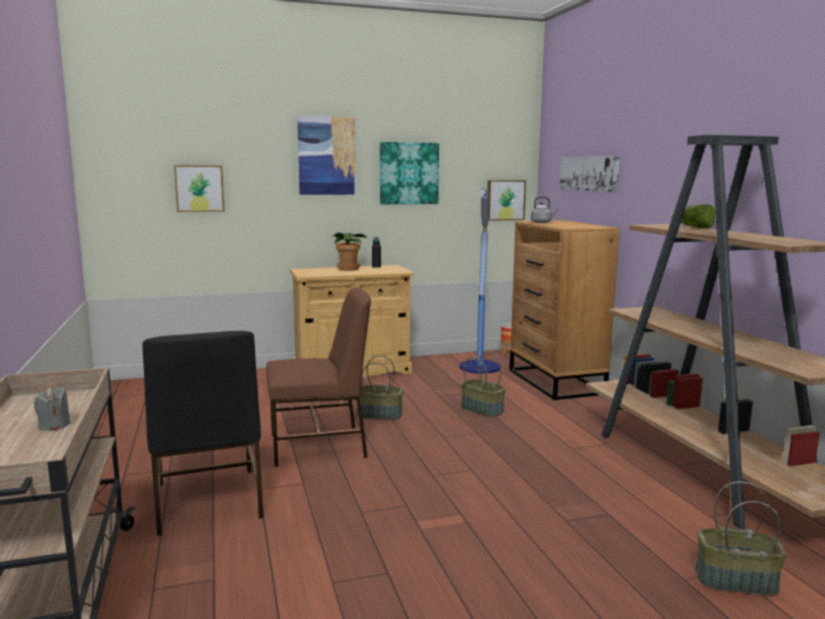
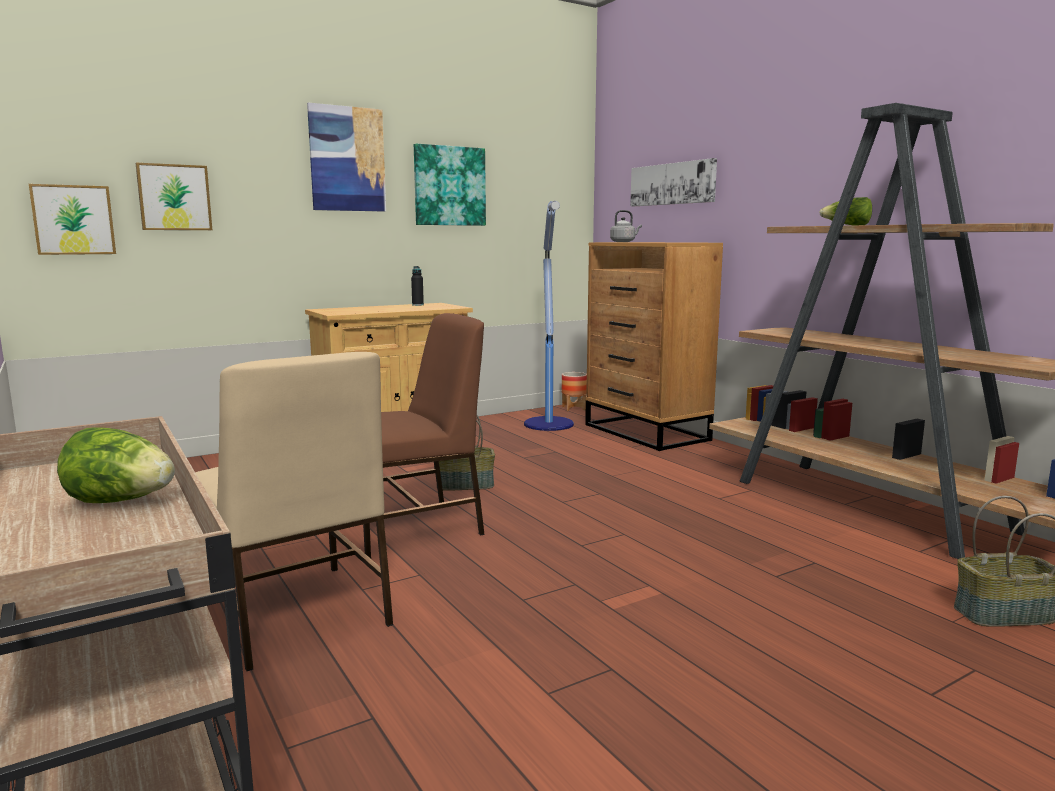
camera: 15 degrees left, 0 degrees up
(54, 426) = (121, 501): grey candle -> lettuce
(207, 501) = (296, 615): black chair -> beige chair
(348, 269) = (384, 307): potted plant -> none
(483, 410) = (587, 468): basket -> none
(505, 200) = (559, 222): picture -> picture (73, 220)

